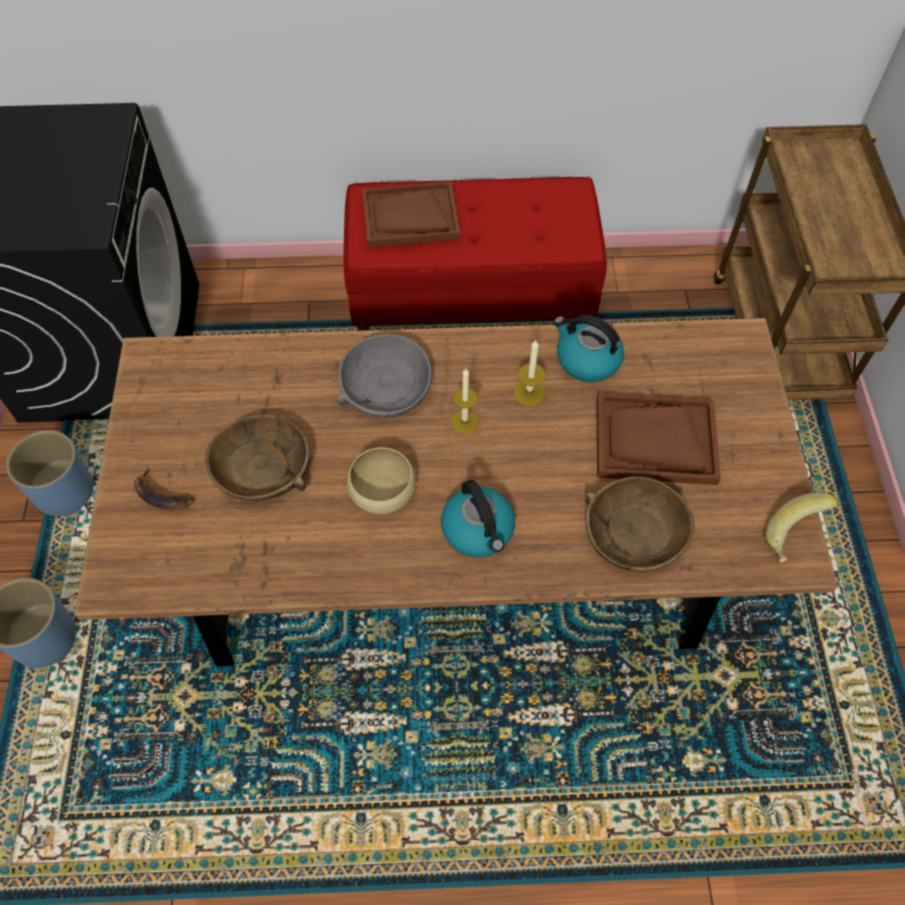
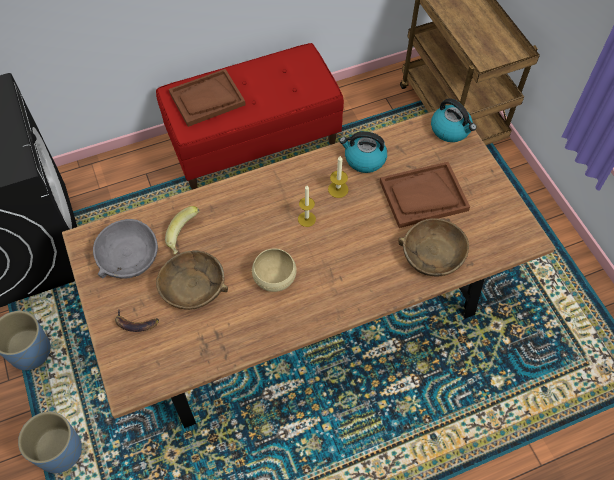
camera: 20 degrees left, 0 degrees up
(385, 387) = (249, 212): grey bowl -> grey bowl (128, 256)
(478, 530) = (342, 281): kettle -> kettle (451, 130)
(795, 537) = (522, 227): banana -> banana (185, 237)

